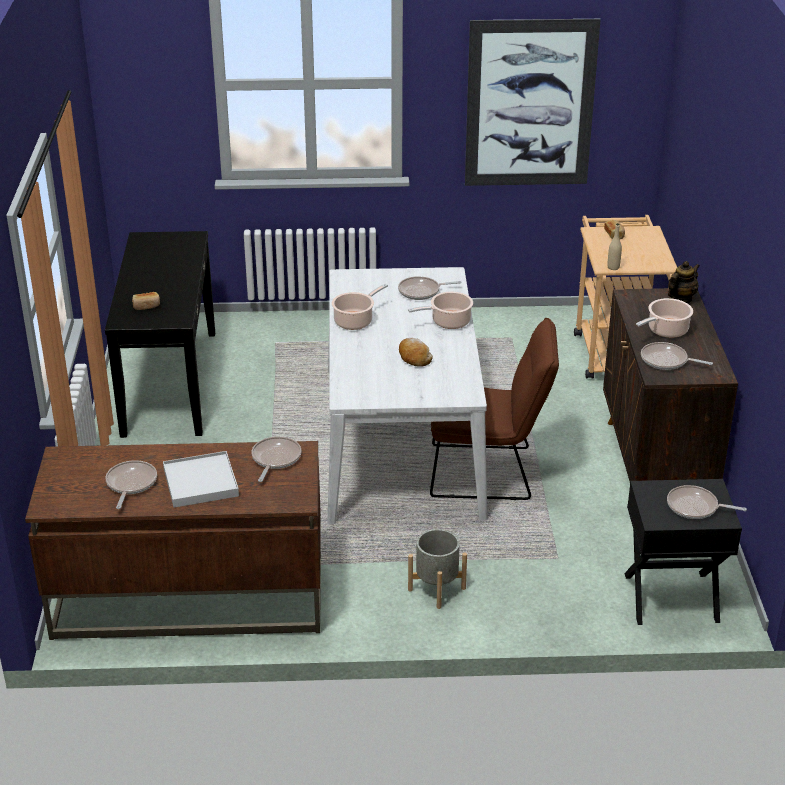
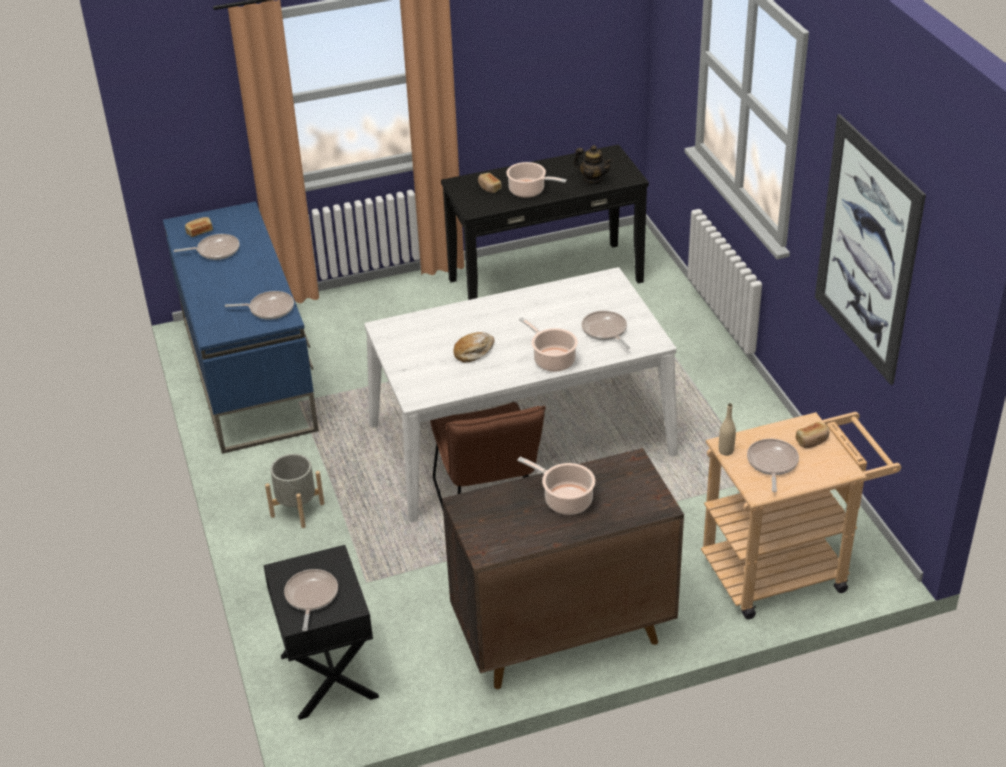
camera: 75 degrees right, 5 degrees up
(78, 492) = (199, 231): none -> bread
(188, 598) = (248, 374): brown desk -> blue desk
(201, 482) = (226, 281): white tray -> none
(355, 321) = (525, 303): cooking pot -> cooking pot (529, 191)
(666, 361) = (498, 508): frying pan -> frying pan (772, 463)
(680, 299) = (646, 503): teapot -> teapot (593, 179)

